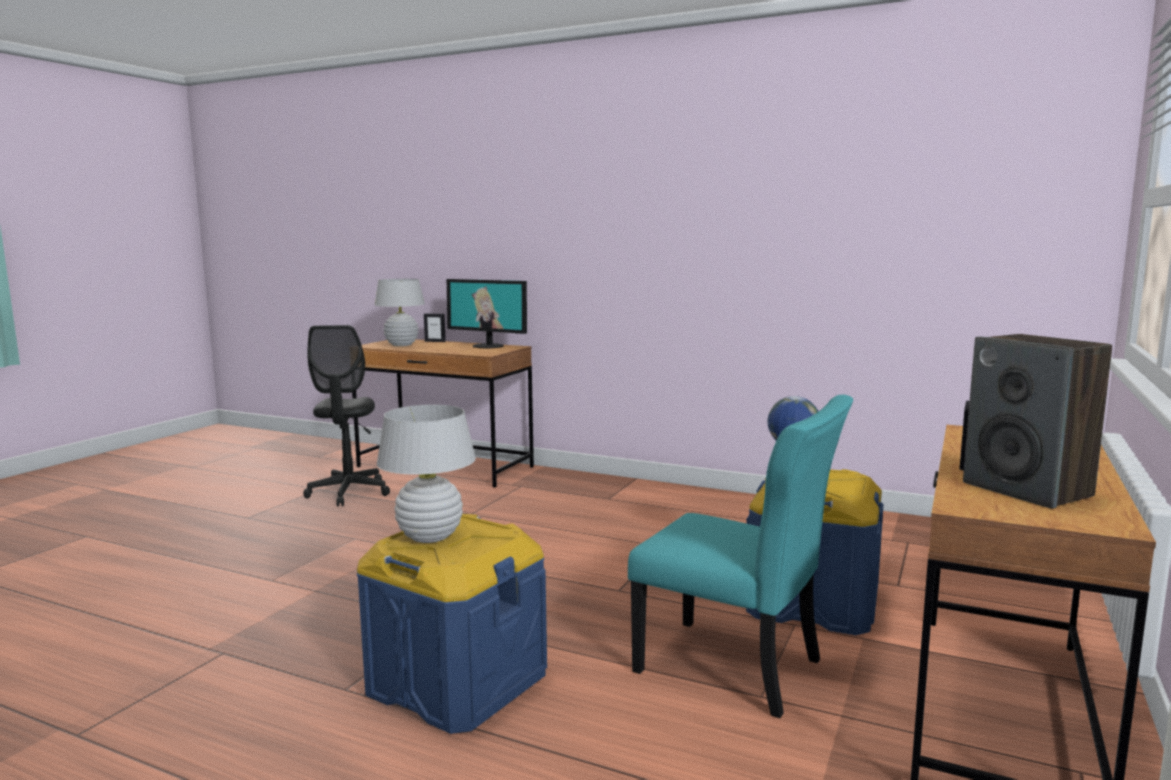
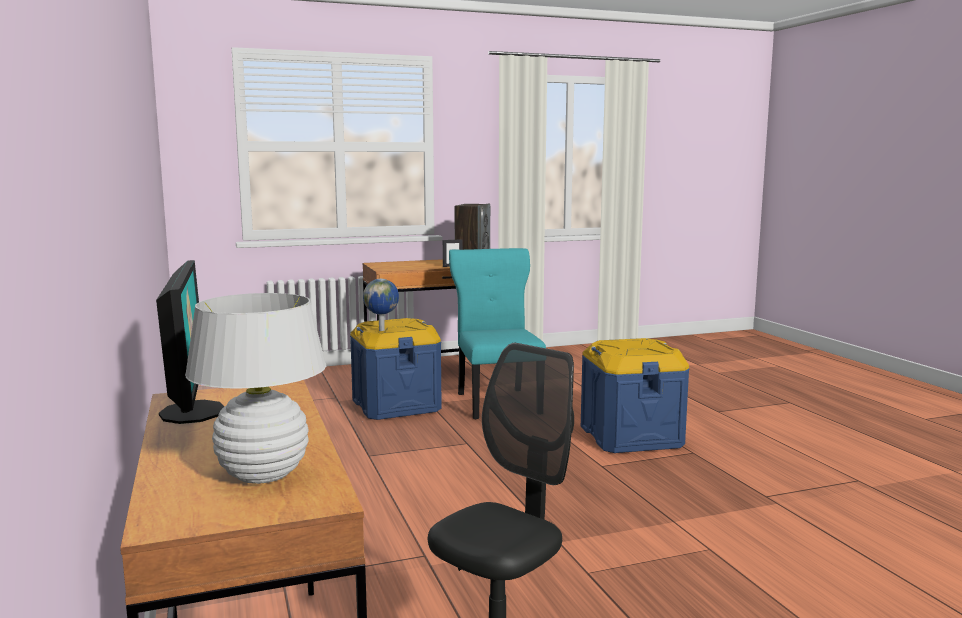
camera: 135 degrees left, 0 degrees up
(430, 537) = (644, 348): white table lamp -> none
(435, 341) = (165, 470): picture frame -> none

